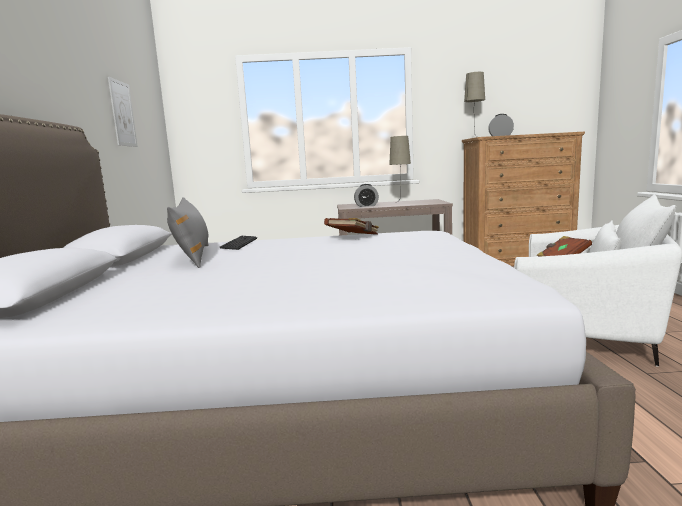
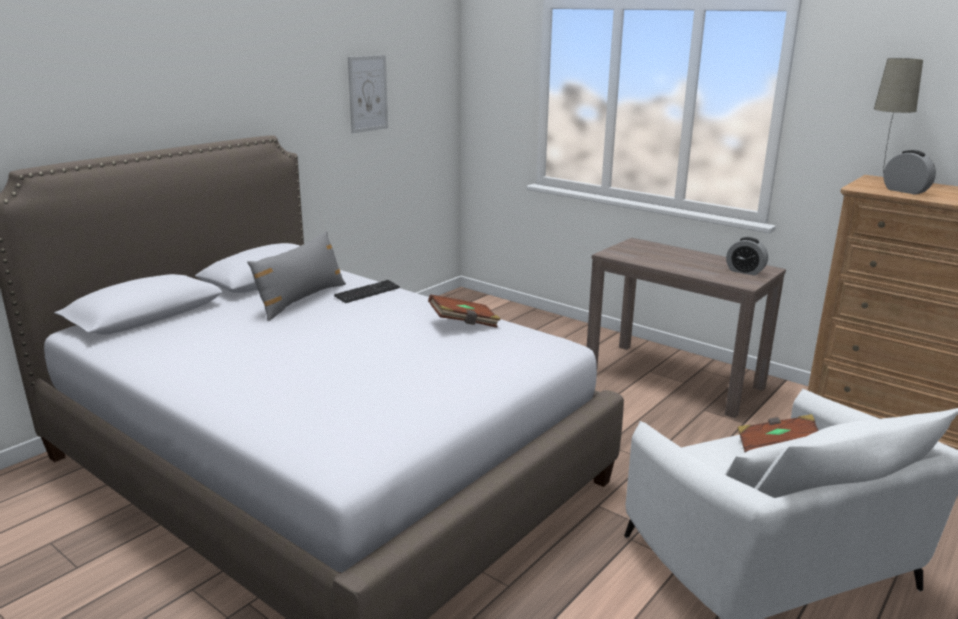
camera: 40 degrees right, 10 degrees up
(366, 206) = (643, 256): alarm clock -> alarm clock (745, 271)
(401, 202) = (706, 262): beige table lamp -> none

